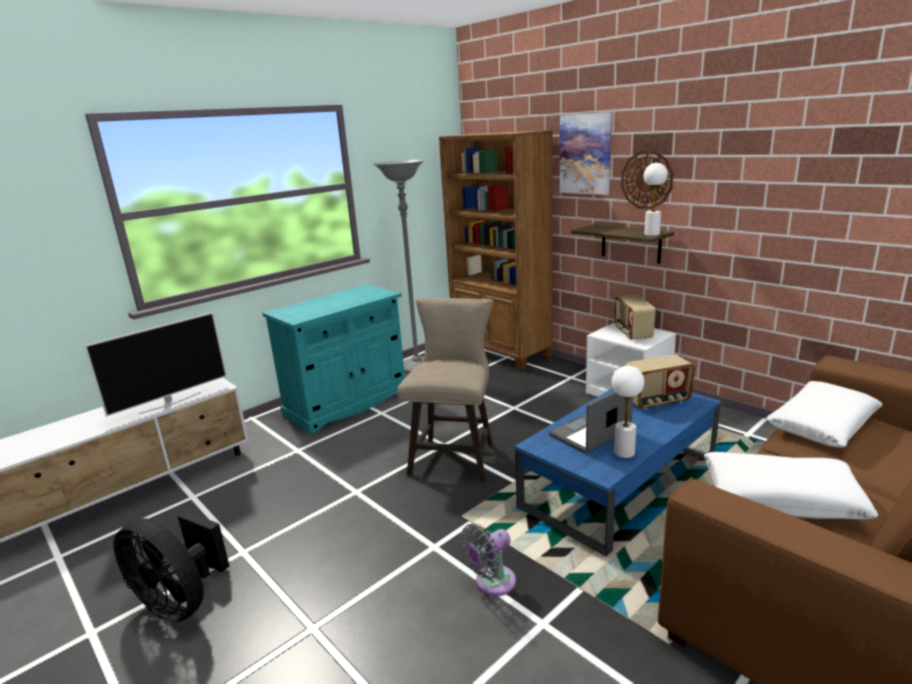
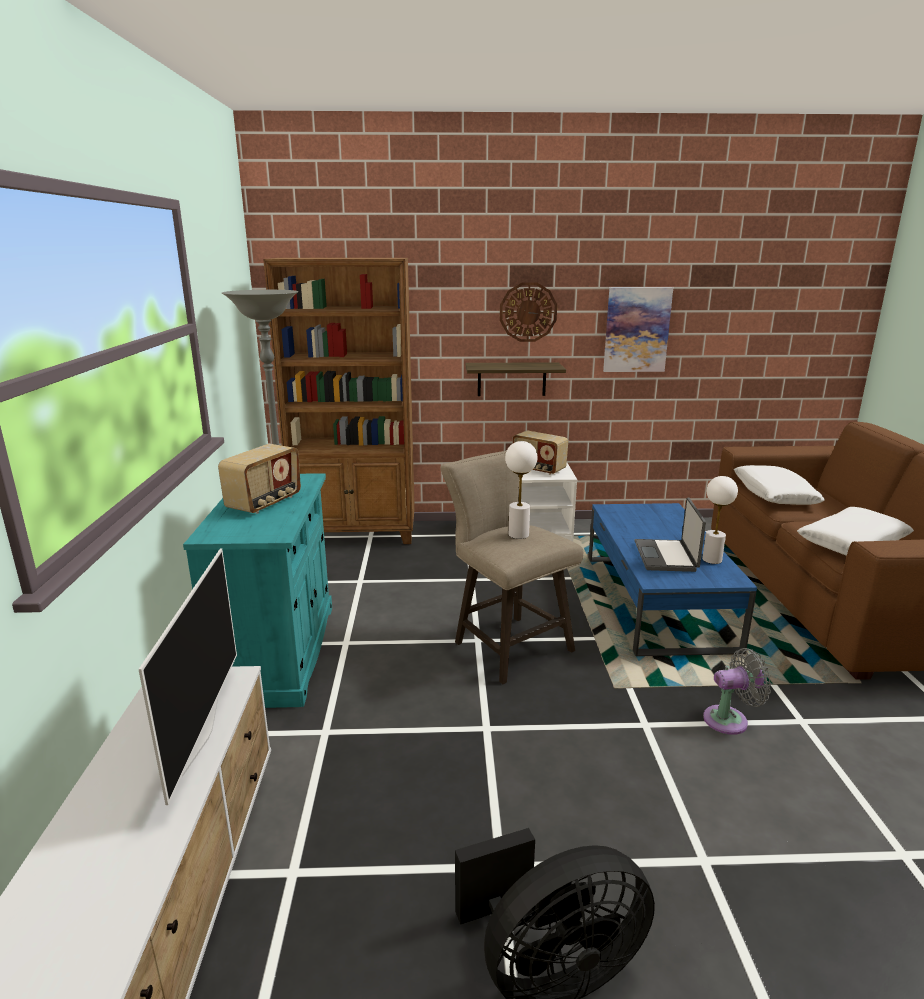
camera: 50 degrees left, 0 degrees up
(492, 583) = (730, 720): grey fan -> grey fan turned 105 degrees counterclockwise
(585, 154) = (453, 286): picture -> picture (636, 330)
(652, 234) = (552, 366): white table lamp -> white table lamp (518, 534)
(657, 401) = (649, 517): radio -> radio (265, 503)

